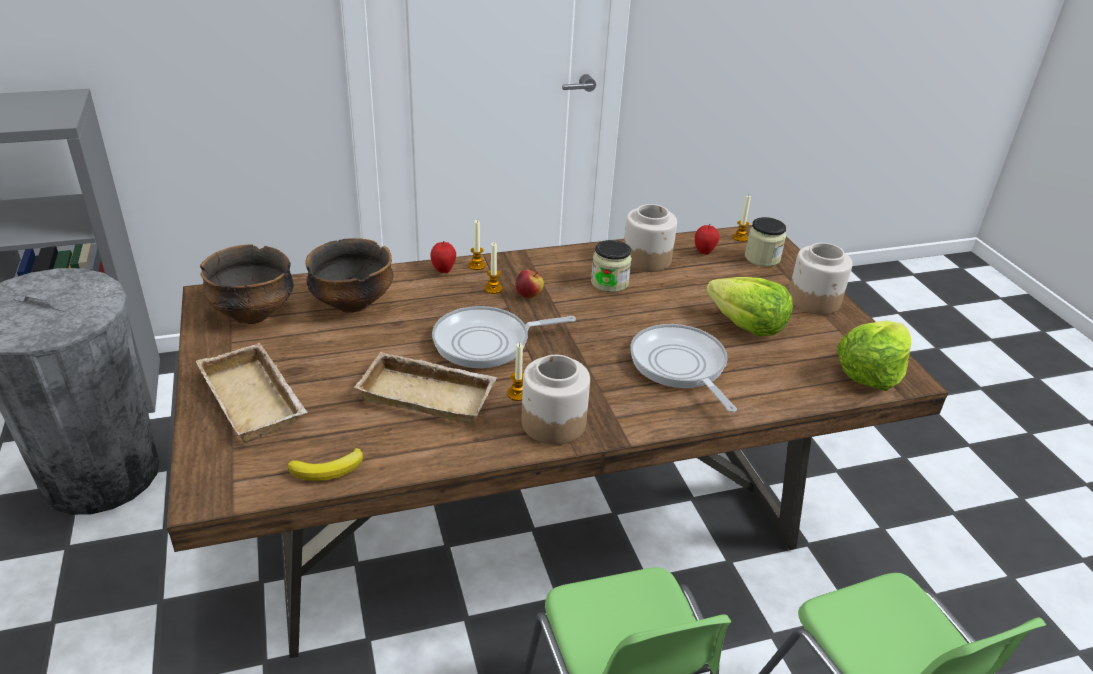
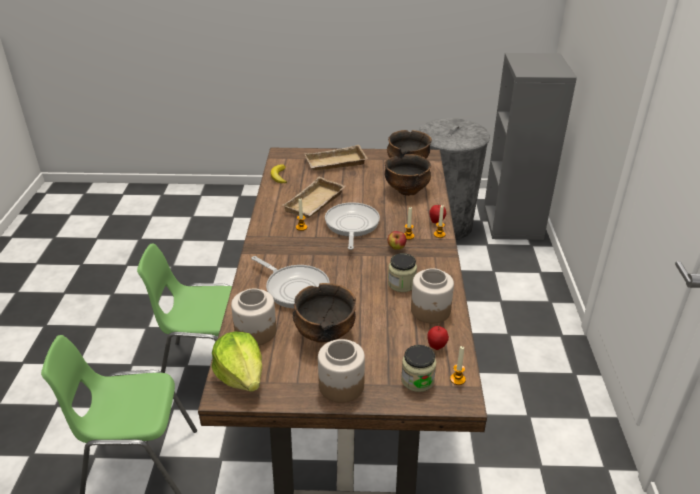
camera: 110 degrees right, 0 degrees up
(553, 422) = (273, 233): jar -> jar (256, 331)
(680, 366) = (295, 288): frying pan -> frying pan turned 45 degrees clockwise
(747, 325) = (324, 333): lettuce -> bowl

